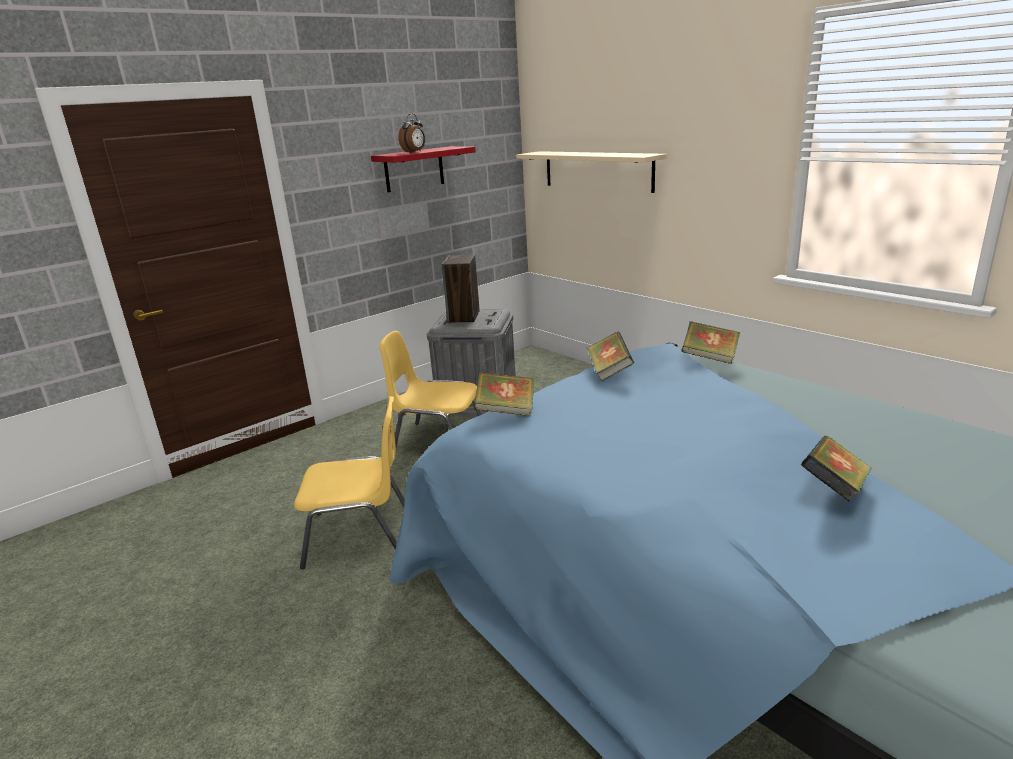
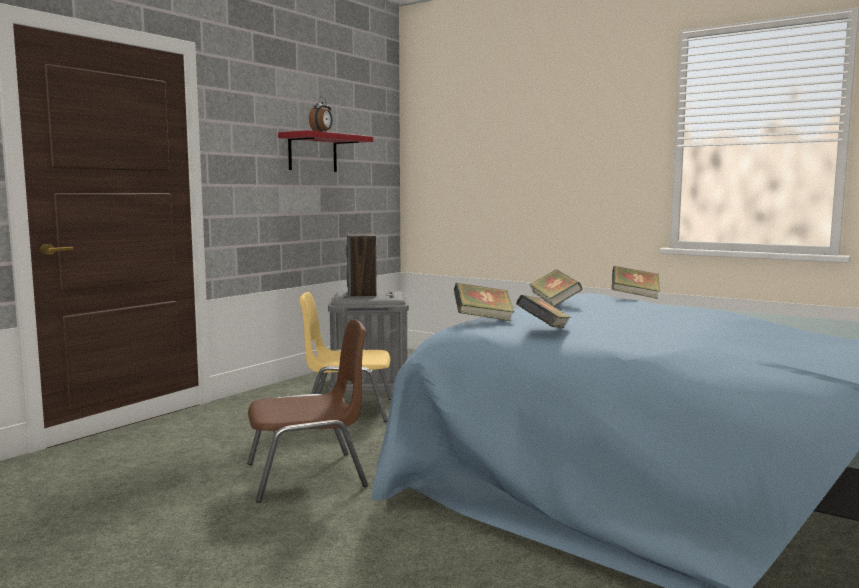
camera: 15 degrees left, 15 degrees down
(360, 535) = (308, 476): yellow chair -> brown chair
(597, 170) = (481, 168): beige shelf -> none
(833, 488) = (809, 340): book -> book (543, 331)

